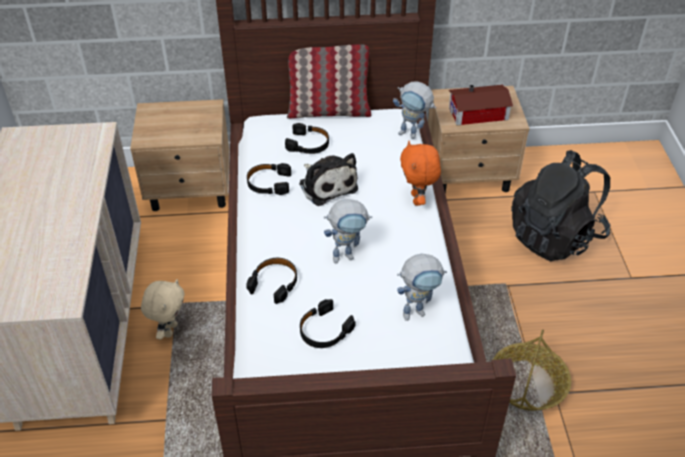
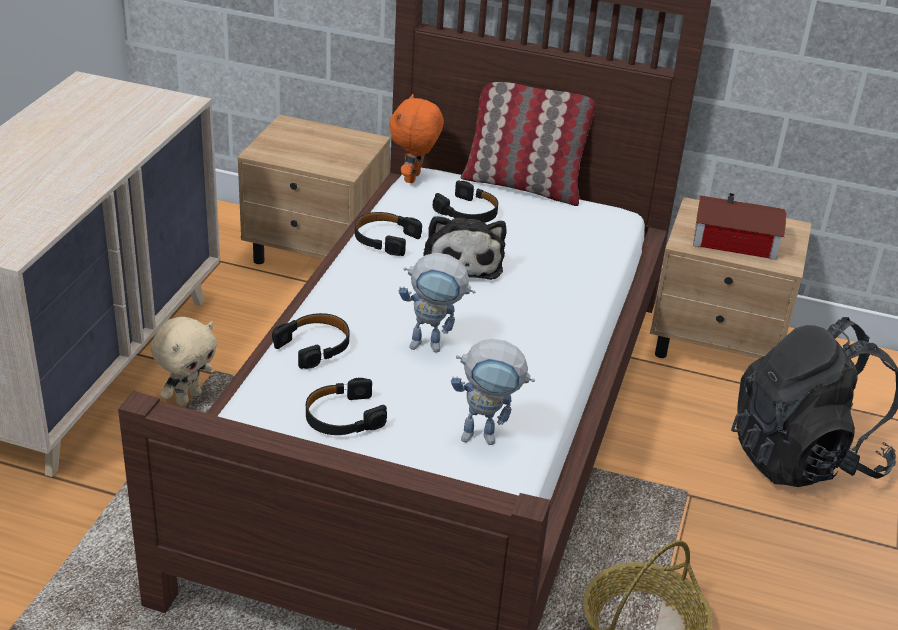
camera: 20 degrees right, 10 degrees down
(413, 135) = (622, 240): toy robot -> none
(418, 199) = (577, 313): orange plush toy -> orange plush toy (414, 179)

